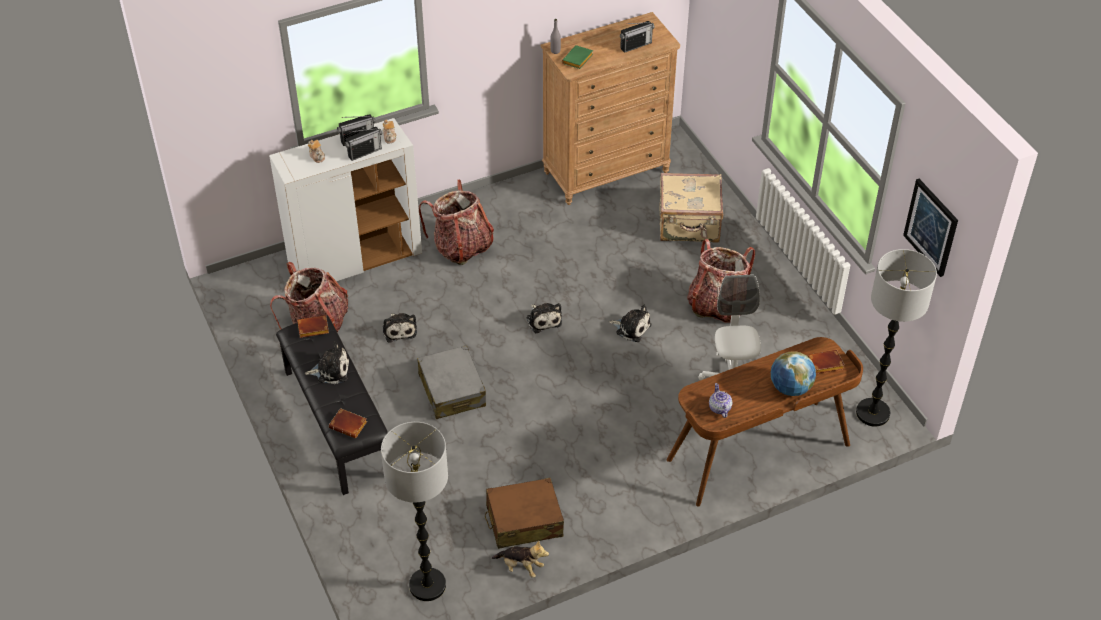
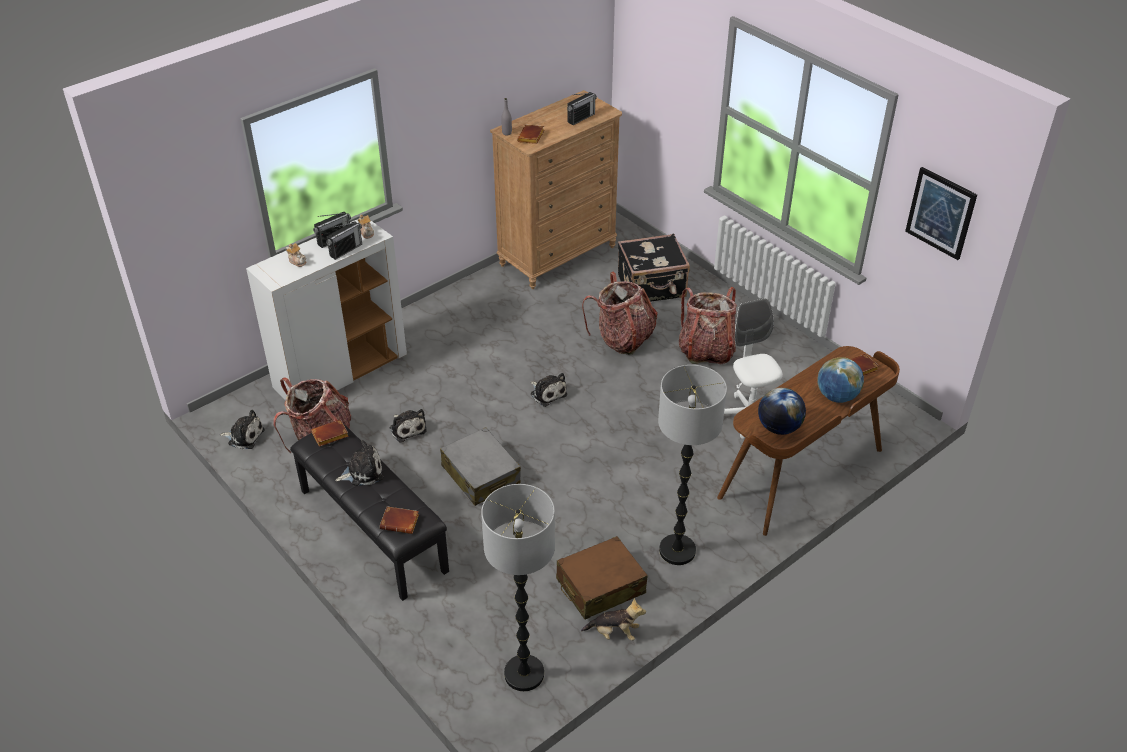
camera: 15 degrees left, 5 degrees down
(461, 247) = (443, 342): backpack -> backpack (622, 339)
(578, 60) = (531, 137): green book -> brown book
(631, 328) = (635, 385): plush toy -> plush toy (244, 436)
(689, 225) = (652, 287): beige suitcase -> black suitcase
(719, 408) = (778, 427): teapot -> globe
(872, 413) = (889, 418): floor lamp -> floor lamp (677, 551)

